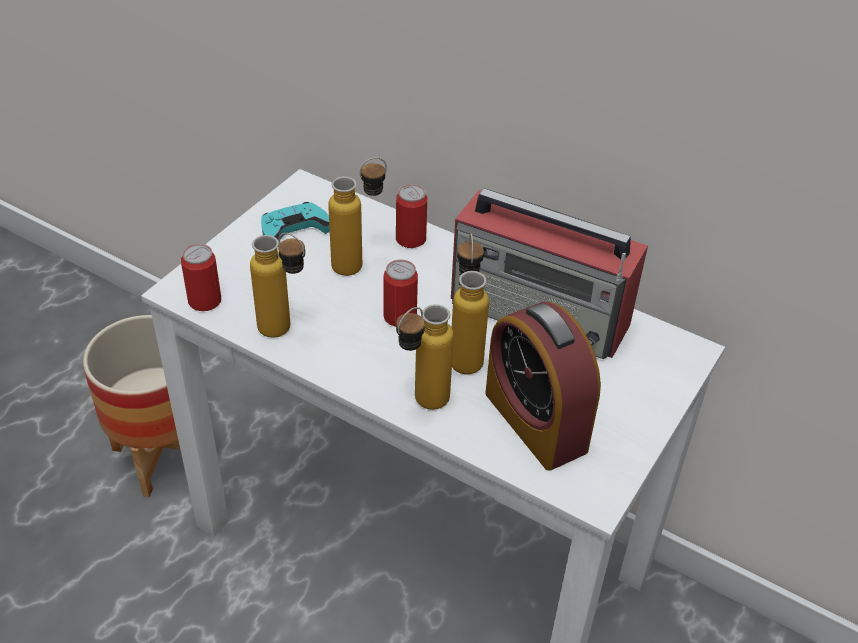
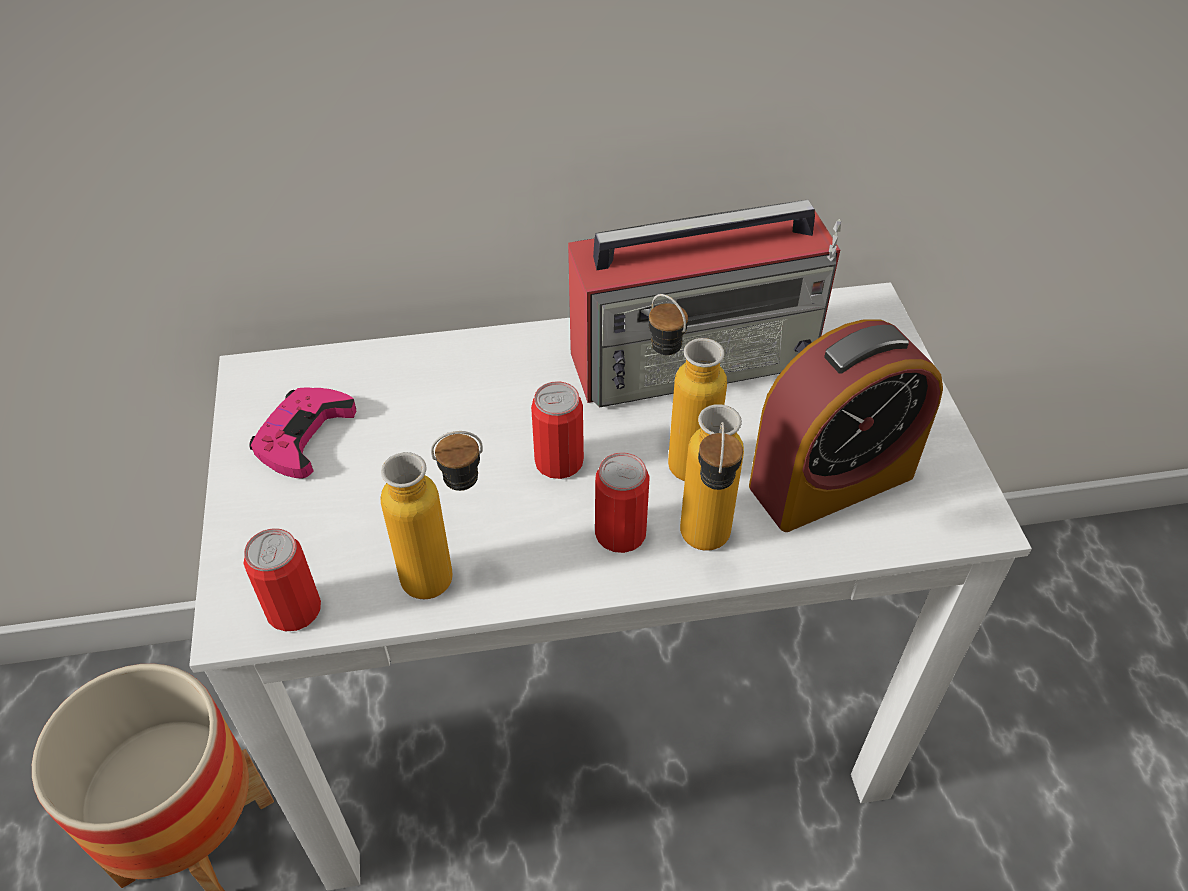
camera: 40 degrees left, 5 degrees up
(294, 228) = (303, 436): turquoise game controller -> pink game controller
(359, 264) = (437, 429): bottle -> none
(410, 239) = (462, 361): can -> can (620, 533)
(535, 421) = (831, 481): alarm clock -> alarm clock turned 45 degrees counterclockwise

